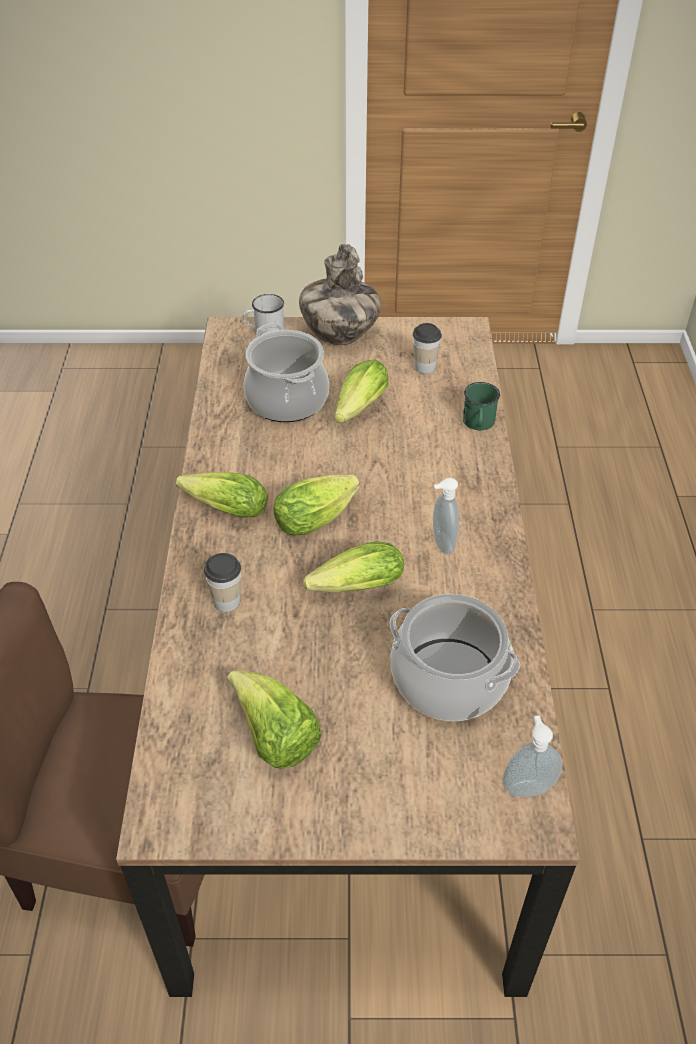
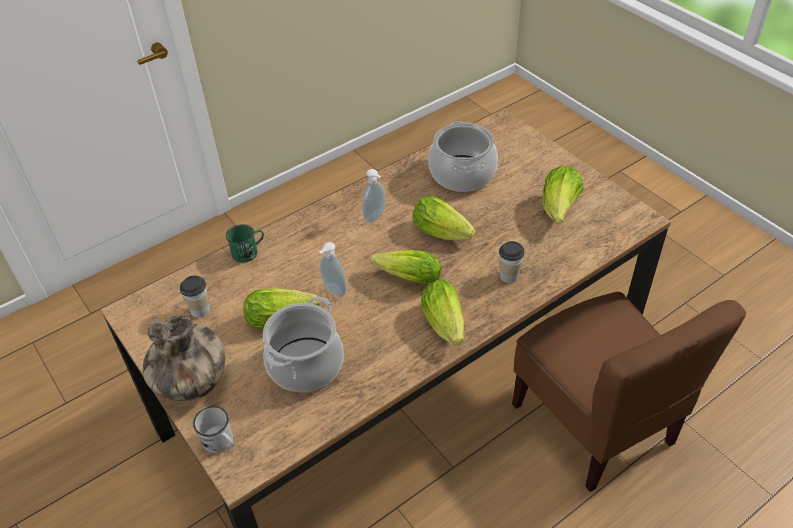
camera: 125 degrees left, 0 degrees up
(527, 786) = (489, 130): soap dispenser -> soap dispenser (333, 291)

